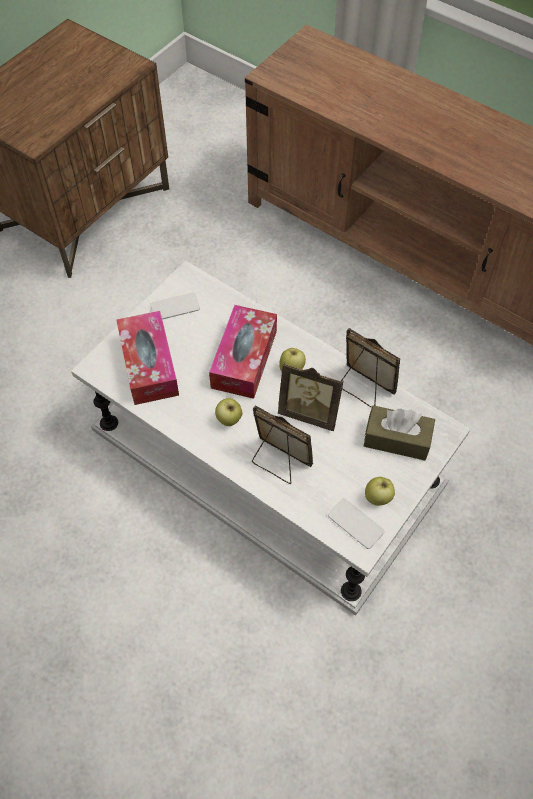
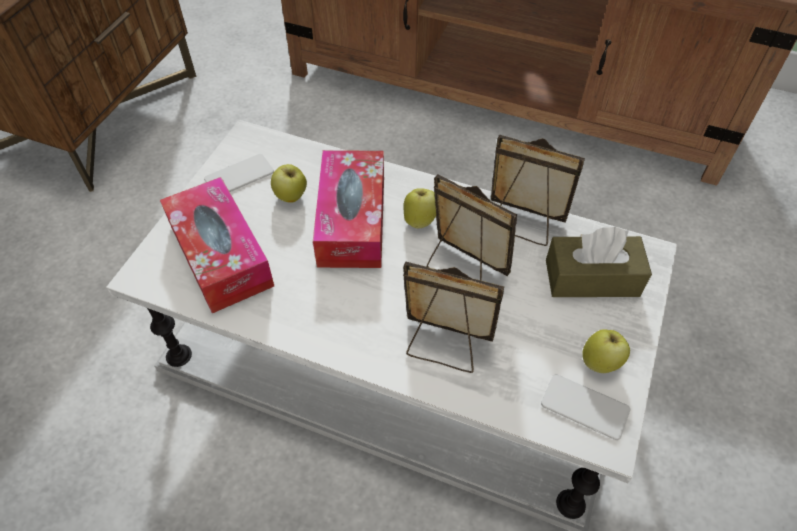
camera: 15 degrees left, 5 degrees down
(229, 420) = (356, 304): apple -> apple (291, 197)
(310, 412) = (463, 269): picture frame -> picture frame turned 150 degrees counterclockwise

